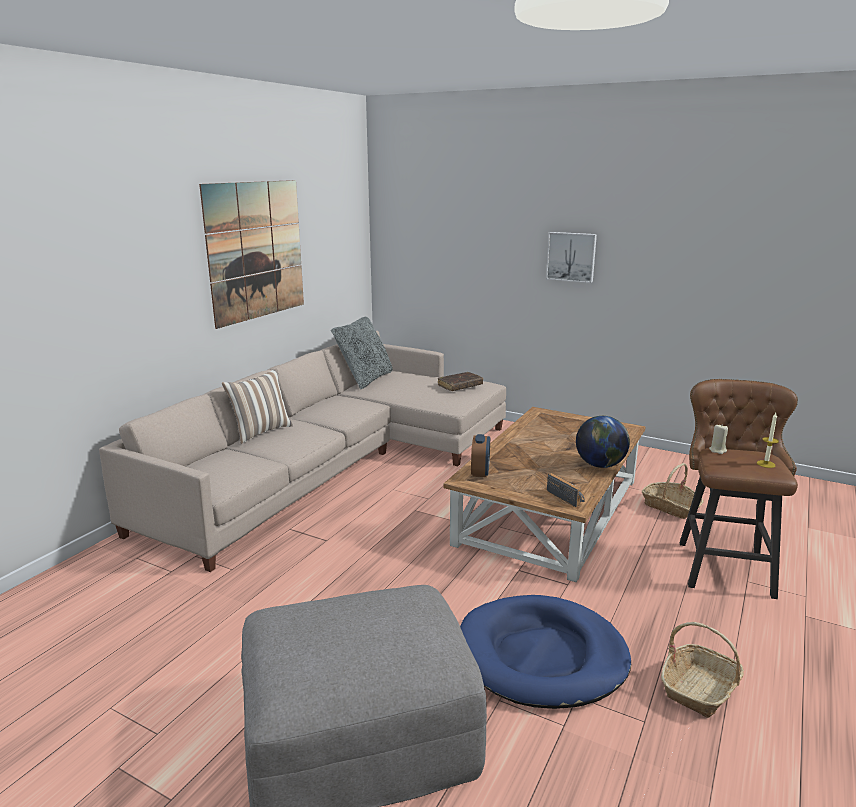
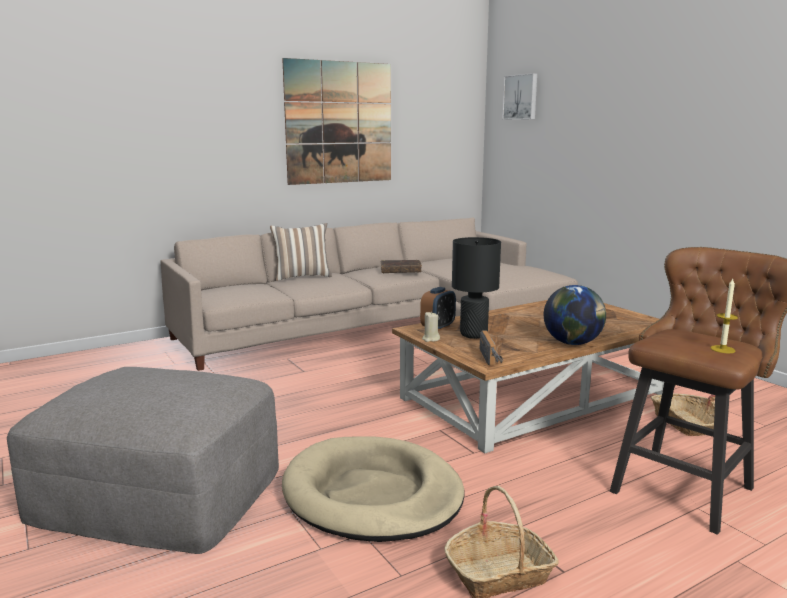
camera: 30 degrees right, 5 degrees down
(365, 378) = (442, 258): grey pillow -> none
(460, 386) = (521, 271): brown book -> brown book (400, 271)
(522, 476) = (473, 336): none -> black table lamp
(542, 656) = (372, 494): blue dog bed -> beige dog bed
(571, 256) = (656, 137): picture -> picture (521, 97)
(717, 450) = (680, 331): beige candle -> beige candle (430, 339)

